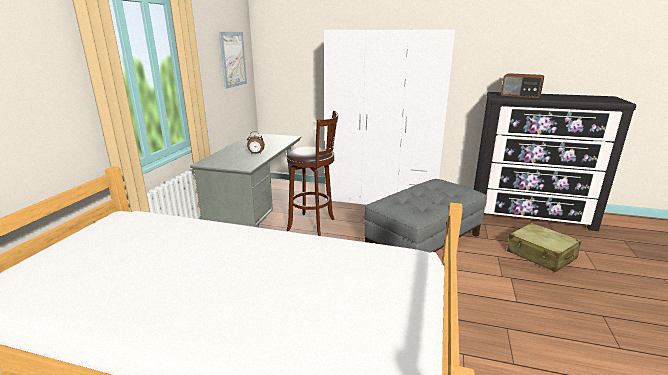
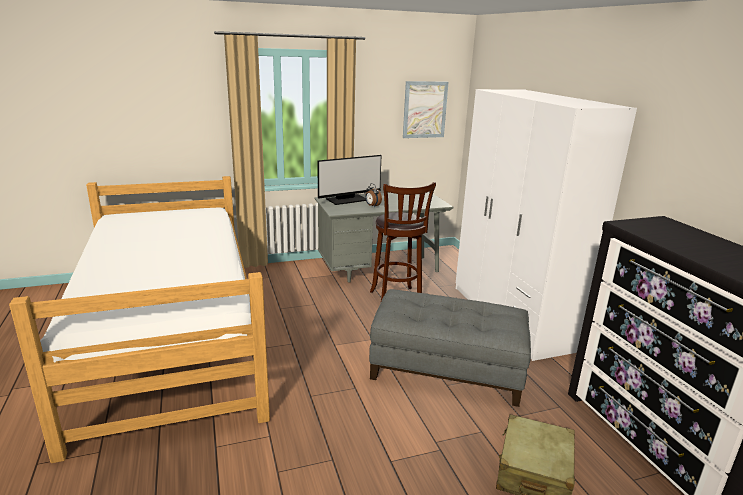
camera: 55 degrees right, 0 degrees up
(224, 157) = (347, 200): none -> monitor
(520, 95) = (677, 234): radio -> none

